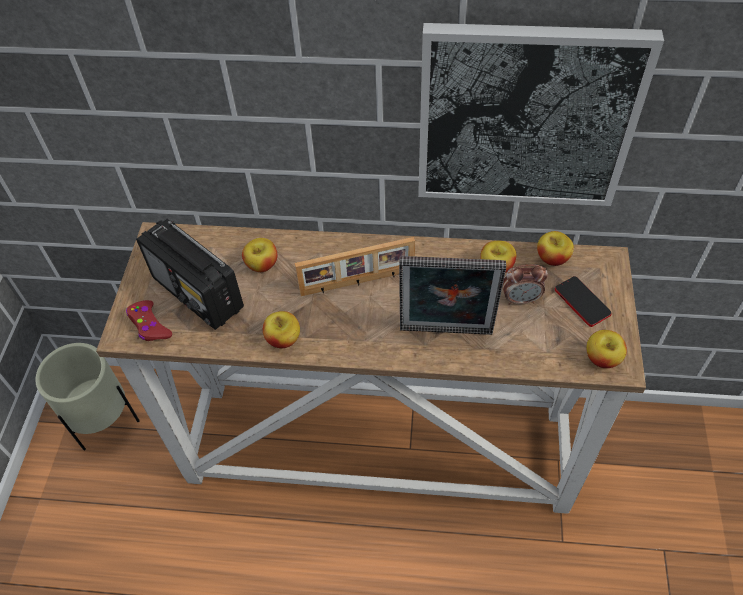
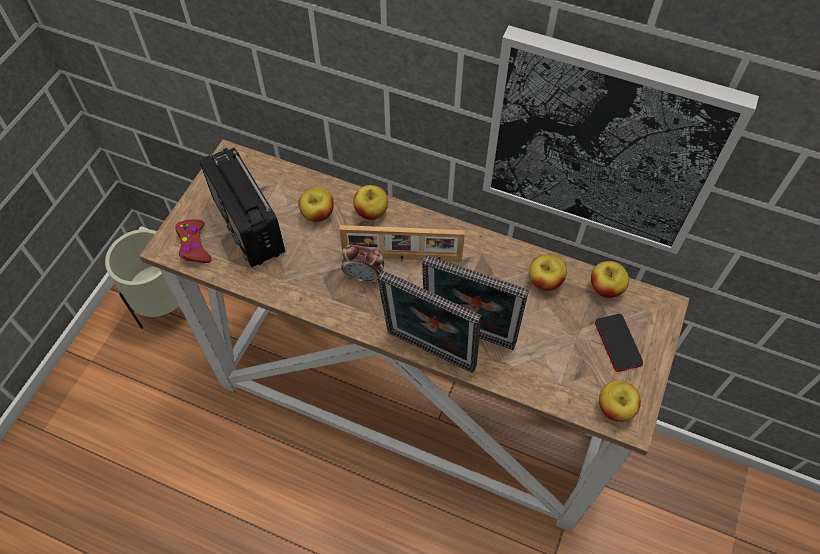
camera: 15 degrees right, 5 degrees up
(283, 339) = (311, 295): apple -> apple (371, 211)
(416, 360) = (428, 354): none -> picture frame
(521, 299) = (556, 322): alarm clock -> alarm clock (364, 277)

